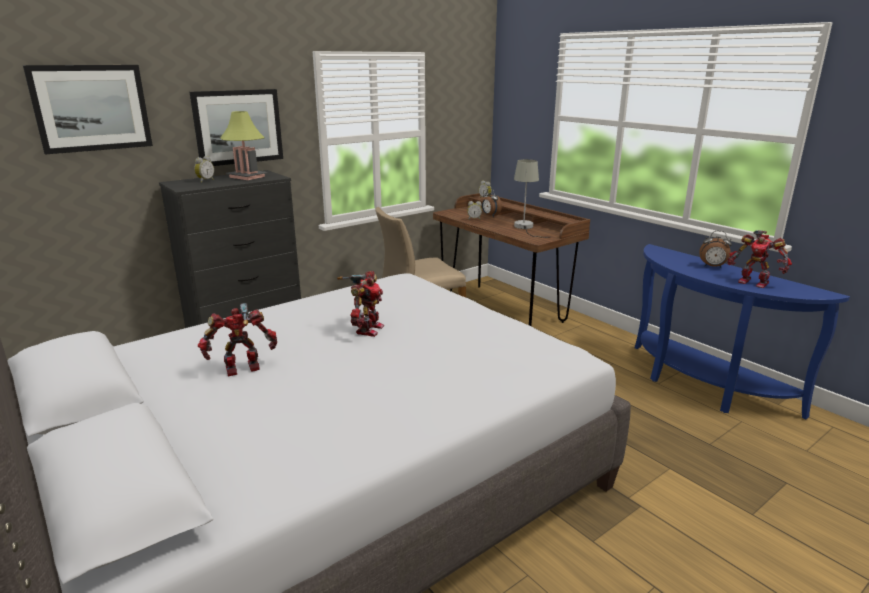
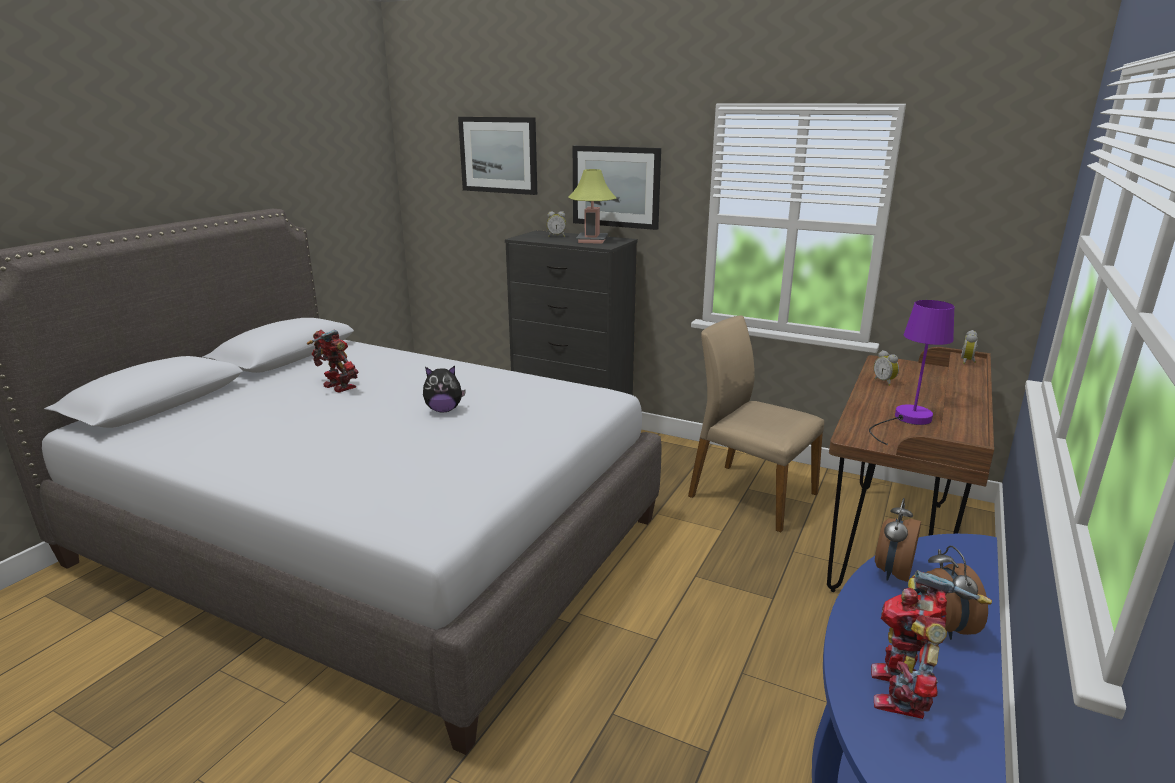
camera: 65 degrees right, 0 degrees up
(367, 329) = (444, 410): toy robot -> plush toy
(490, 216) = (924, 388): alarm clock -> alarm clock (891, 572)
(525, 228) = (906, 420): grey table lamp -> purple table lamp

